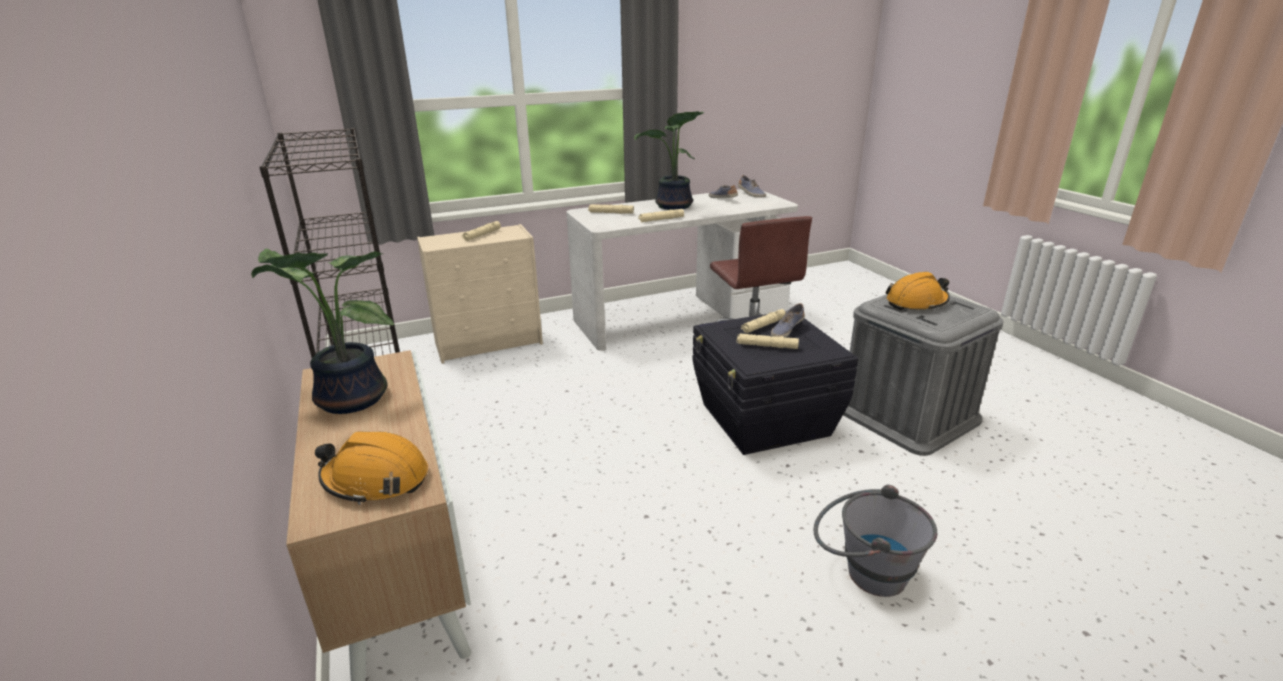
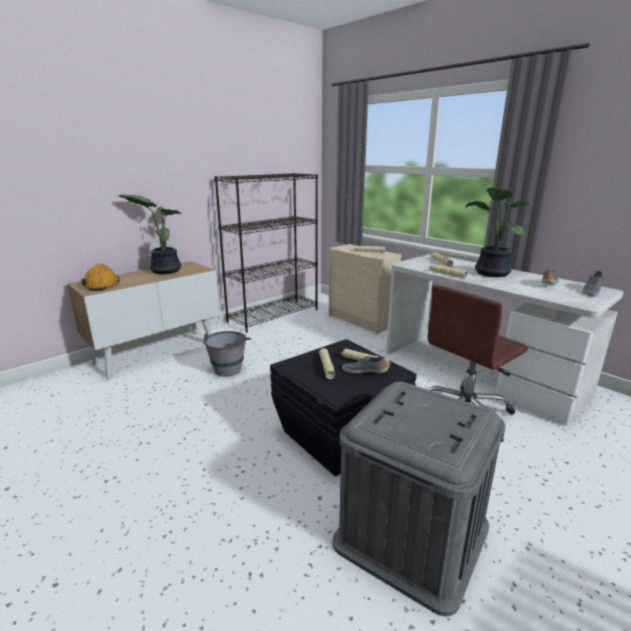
camera: 70 degrees right, 5 degrees down
(863, 571) = (157, 505): grey bucket -> grey bucket (229, 367)
(916, 303) = (427, 410): orange hard hat -> none

